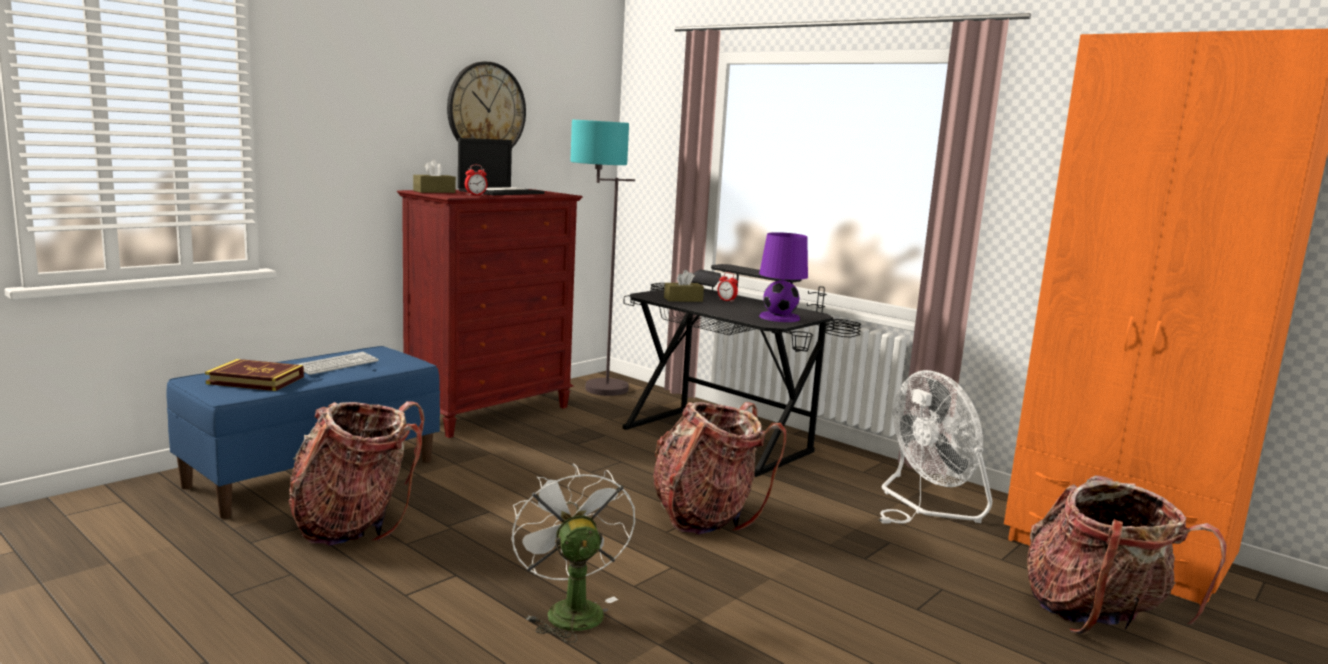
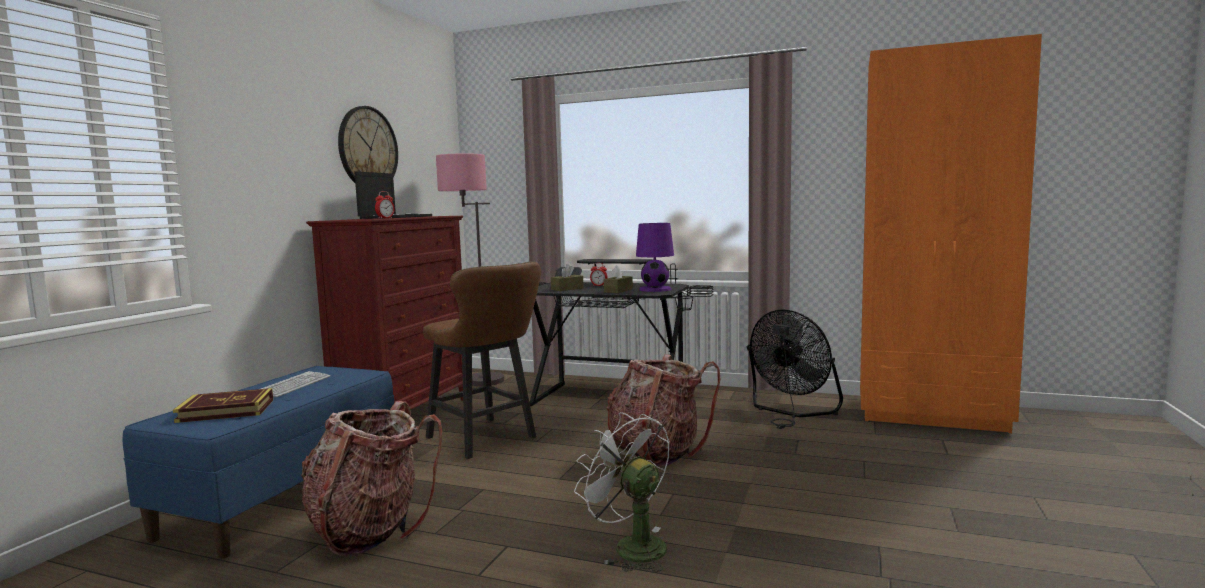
camera: 20 degrees left, 5 degrees down
(434, 191) = (342, 219): brown tissue box -> brown tissue box (618, 290)
(543, 460) = (487, 440): none -> brown stool
(595, 390) = (477, 384): turquoise floor lamp -> pink floor lamp
(919, 502) = (786, 410): white fan -> black fan
(1097, 617) = (967, 454): backpack -> none

